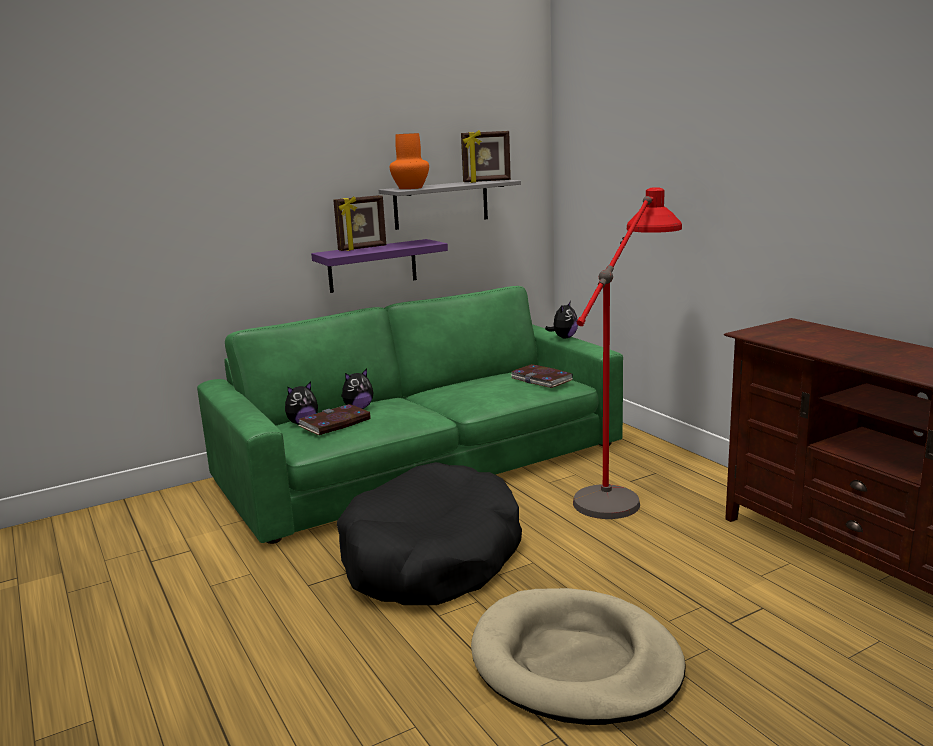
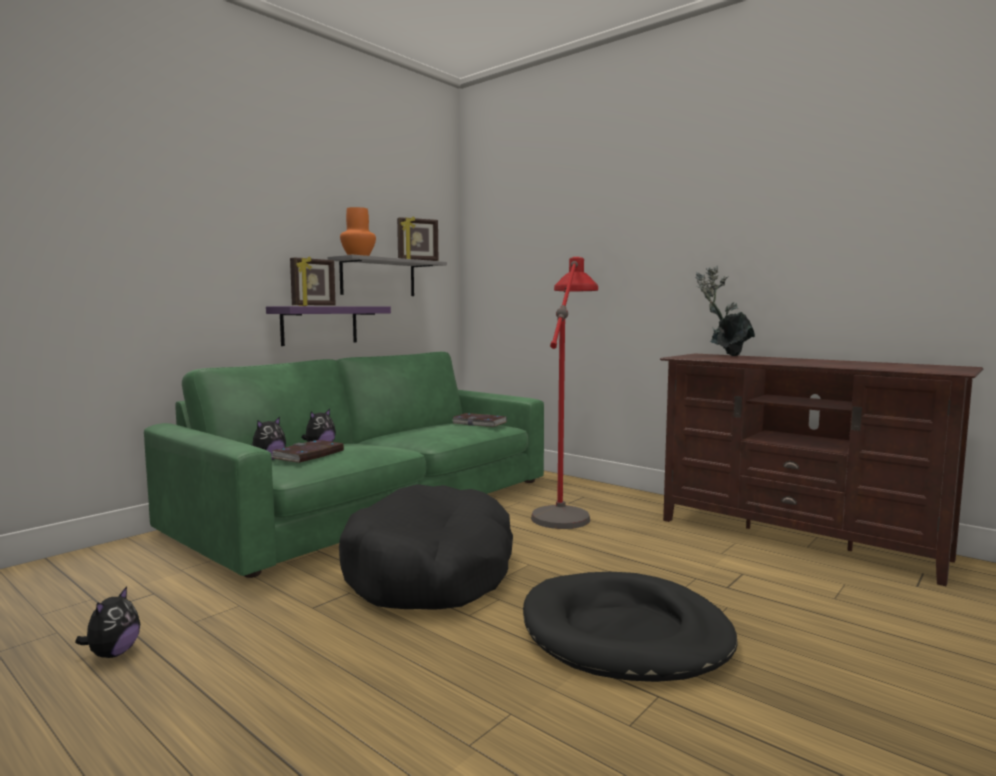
camera: 20 degrees left, 10 degrees down
(564, 337) = (487, 393): plush toy -> plush toy (113, 654)
(575, 662) = (625, 633): beige dog bed -> black dog bed
(814, 331) = (723, 356): none -> potted plant

